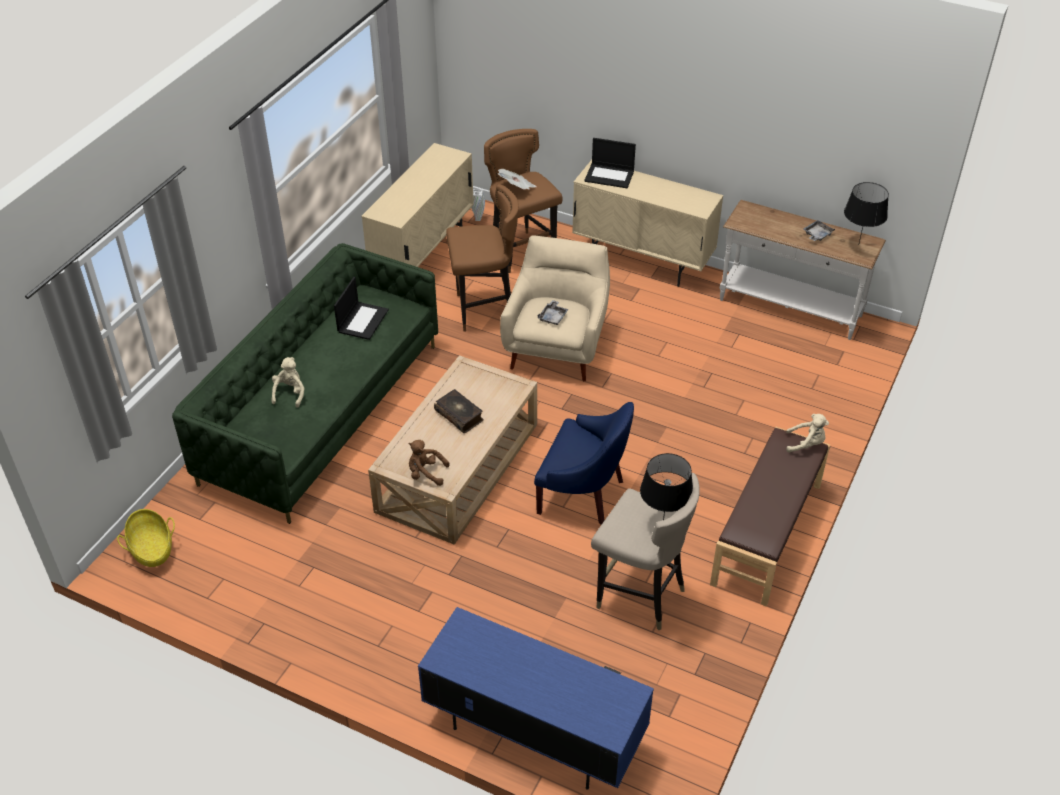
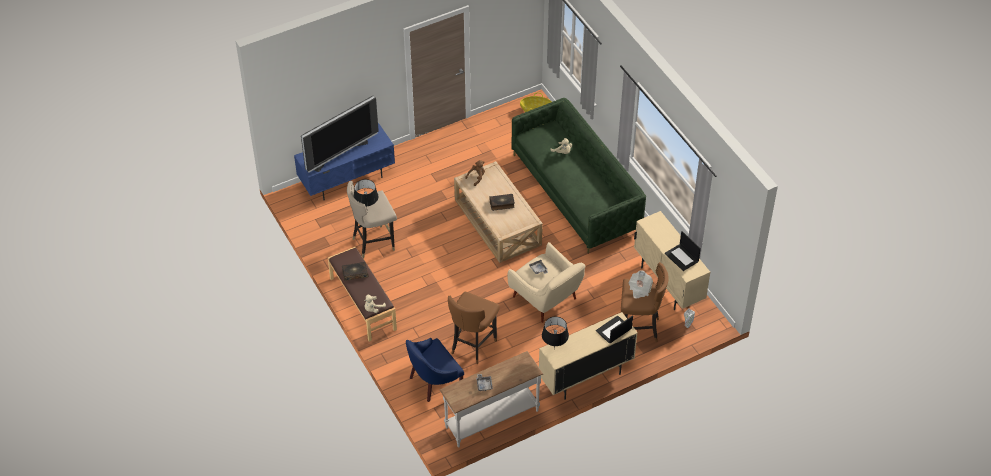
camera: 125 degrees right, 5 degrees up
(362, 320) = (593, 196): laptop -> laptop (682, 257)
(484, 310) = (600, 287): brown stool -> brown stool (472, 345)
(551, 675) = (340, 154): none -> television
(583, 493) = (443, 255): blue armchair -> blue armchair (433, 381)
(770, 503) = (355, 273): none -> book
(858, 245) = (460, 396): black table lamp -> black table lamp (554, 350)

